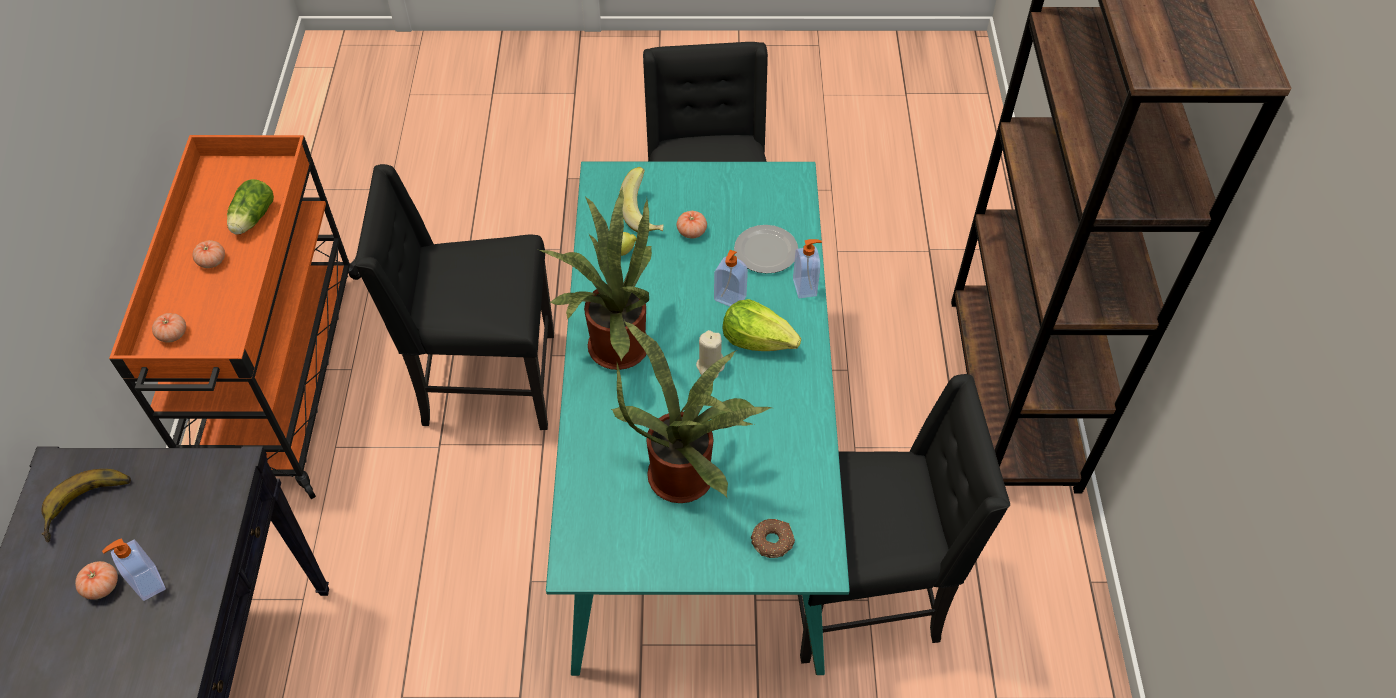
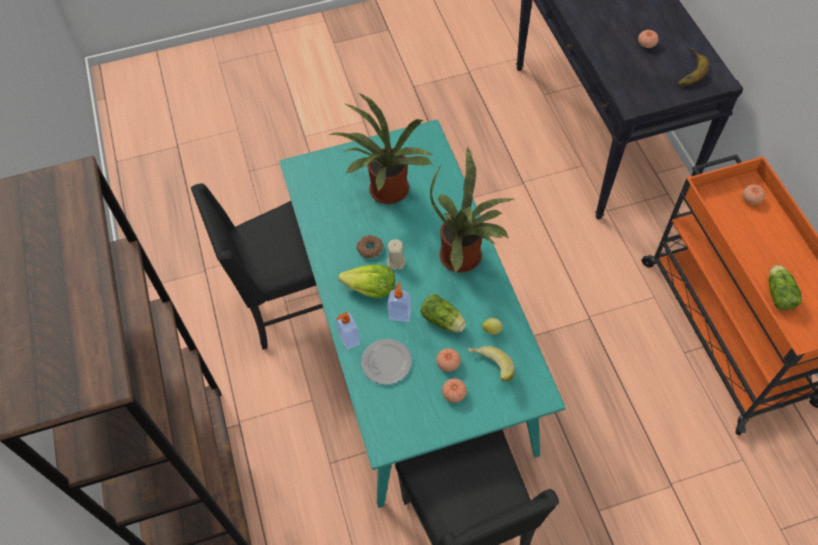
camera: 165 degrees right, 5 degrees up
(148, 583) = (626, 50): soap dispenser -> none
(212, 261) = (775, 253): tomato -> tomato (454, 394)
(486, 381) = (587, 372): black chair -> none
(676, 276) = (444, 321): none -> lettuce
(773, 541) = (326, 172): donut -> donut (369, 249)

